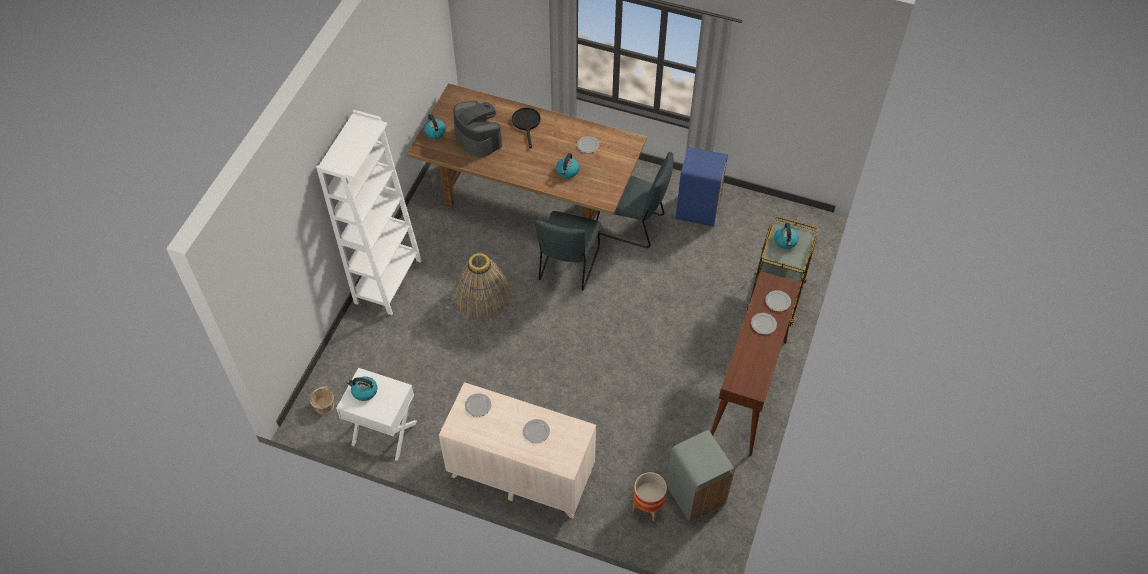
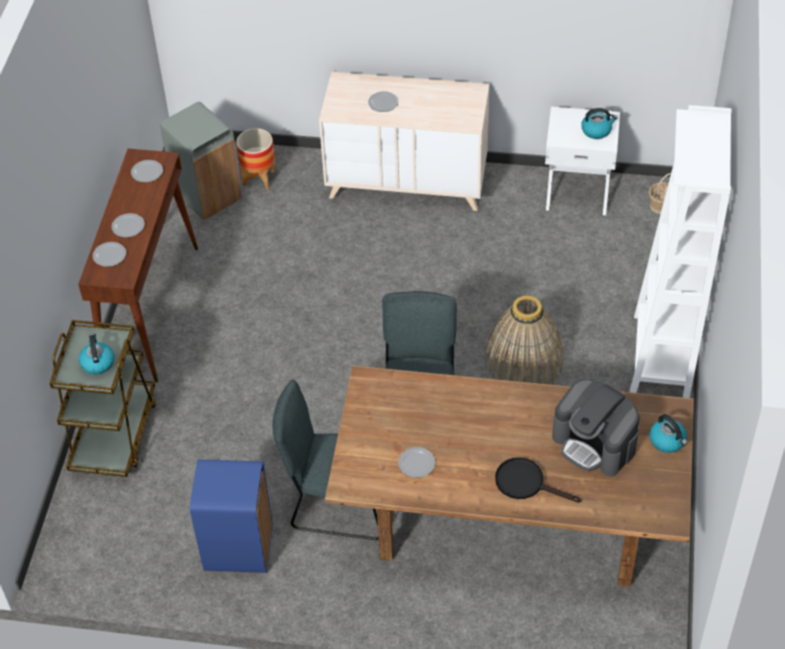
camera: 170 degrees right, 5 degrees down
(478, 405) = (456, 114): plate -> plate (146, 172)
(527, 124) = (526, 483): black frying pan -> black frying pan turned 135 degrees clockwise
(567, 171) = (436, 413): kettle -> none

